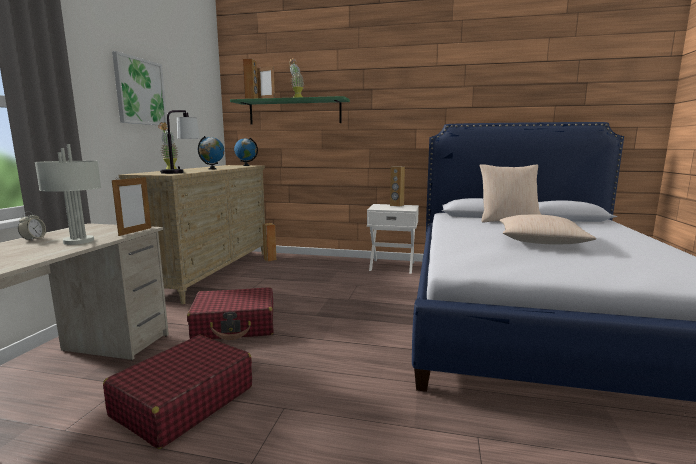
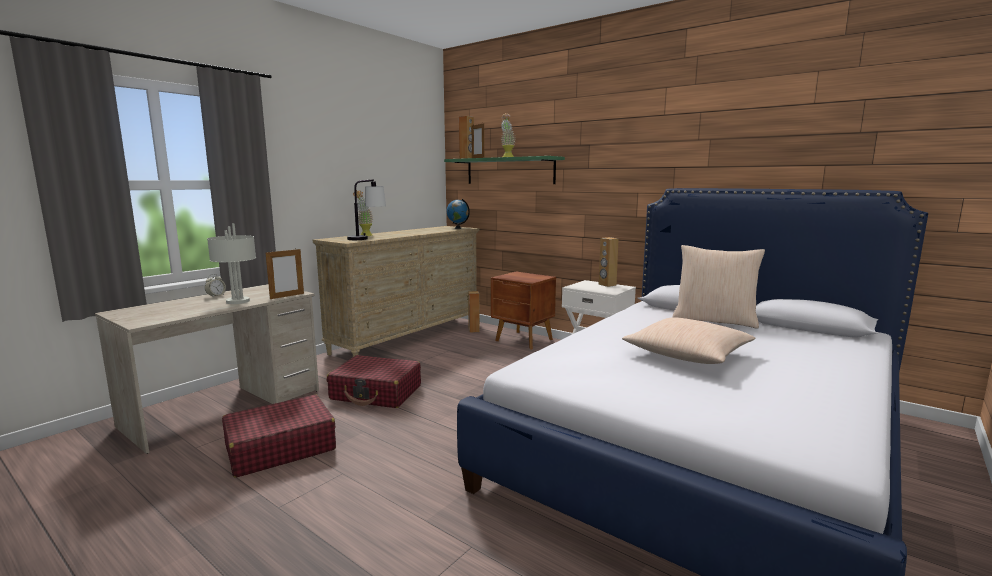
camera: 25 degrees right, 0 degrees up
(140, 91) = (343, 161): picture -> none
(212, 169) = (408, 233): globe -> none
(322, 261) = (524, 340): none -> brown nightstand

